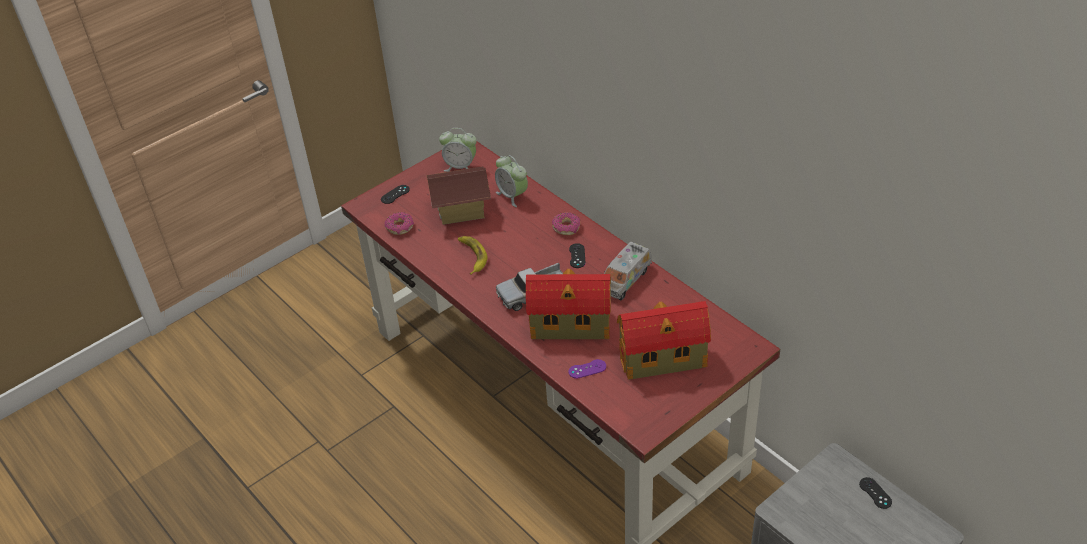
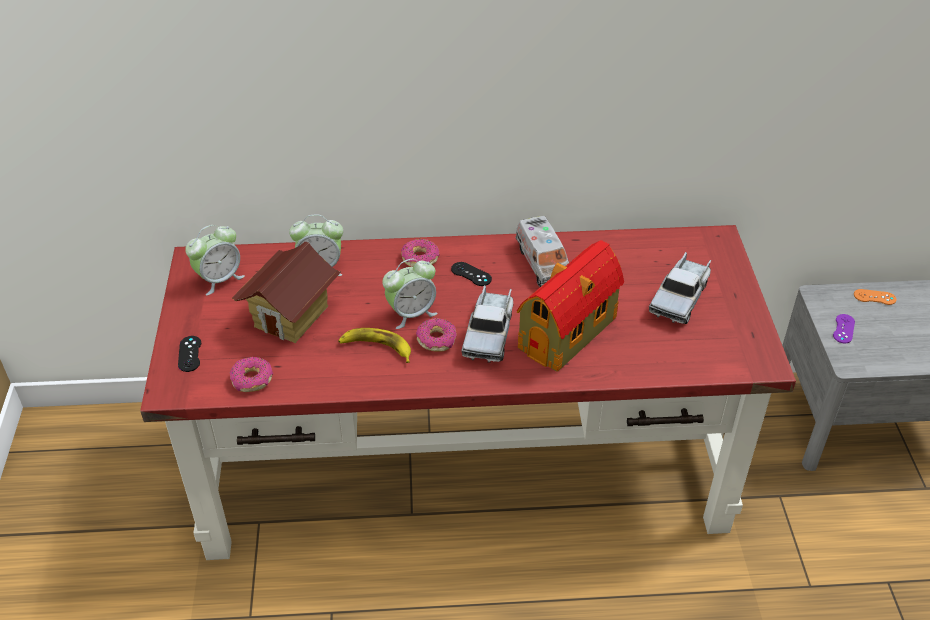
camera: 55 degrees left, 0 degrees up
(504, 275) = (436, 340): none -> donut
(515, 252) = (411, 313): none -> alarm clock
(587, 369) = (642, 355): purple game controller -> purple game controller (843, 329)
(664, 359) = (680, 297): toy house -> toy truck
(875, 493) = (874, 297): black game controller -> orange game controller

